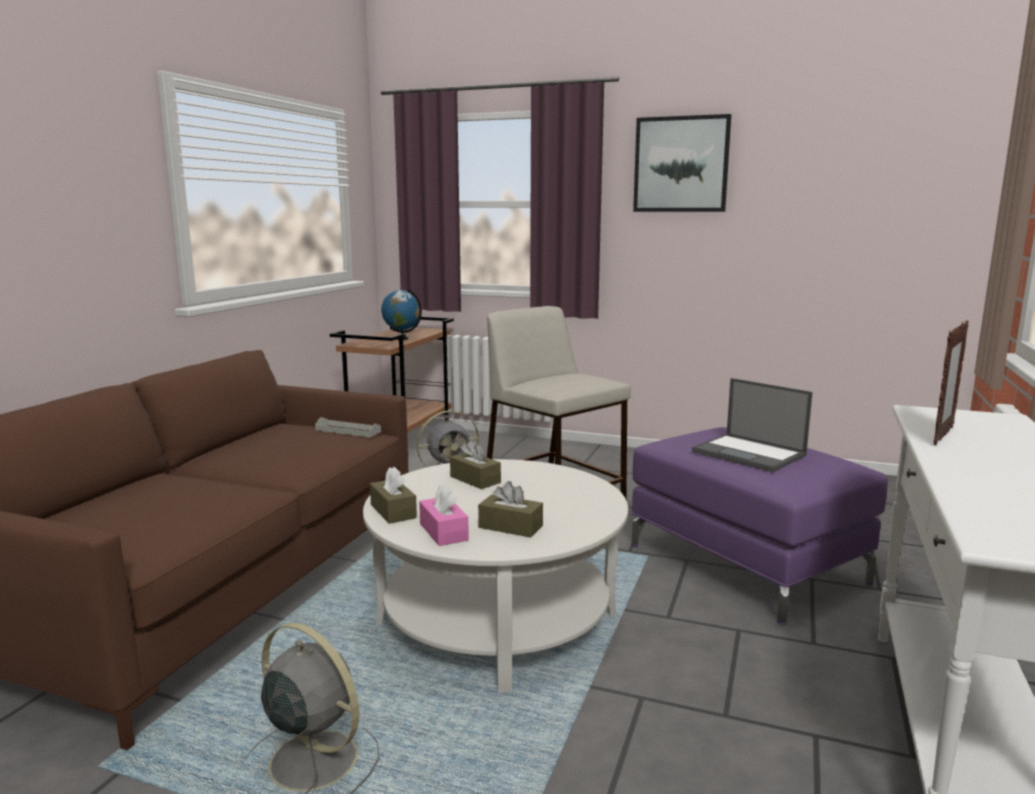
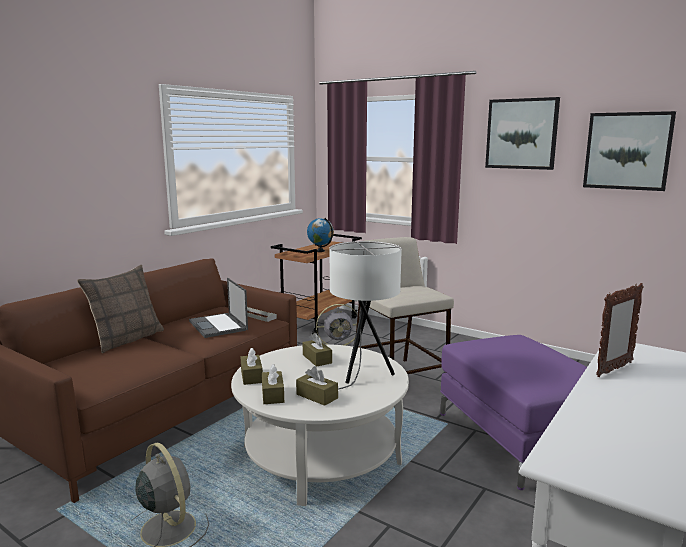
camera: 15 degrees right, 0 degrees up
(154, 479) = (126, 339): none -> pillow
(443, 532) = (272, 394): pink tissue box -> brown tissue box
(554, 494) = (361, 375): none -> white table lamp
(750, 454) = (519, 359): laptop -> laptop (218, 326)
(819, 184) = (627, 151): none -> picture

